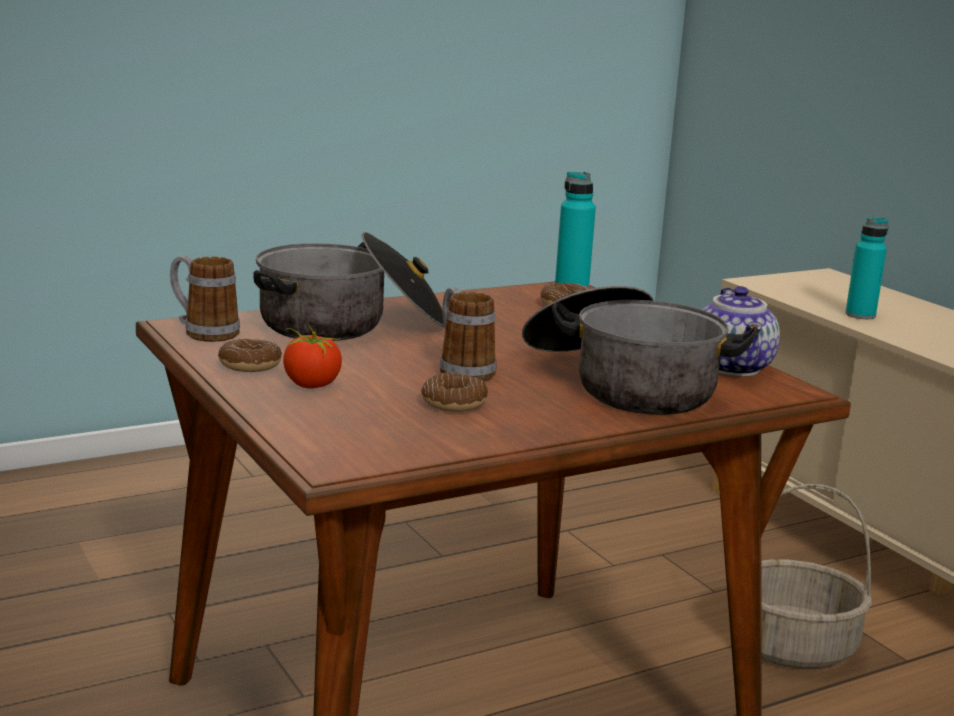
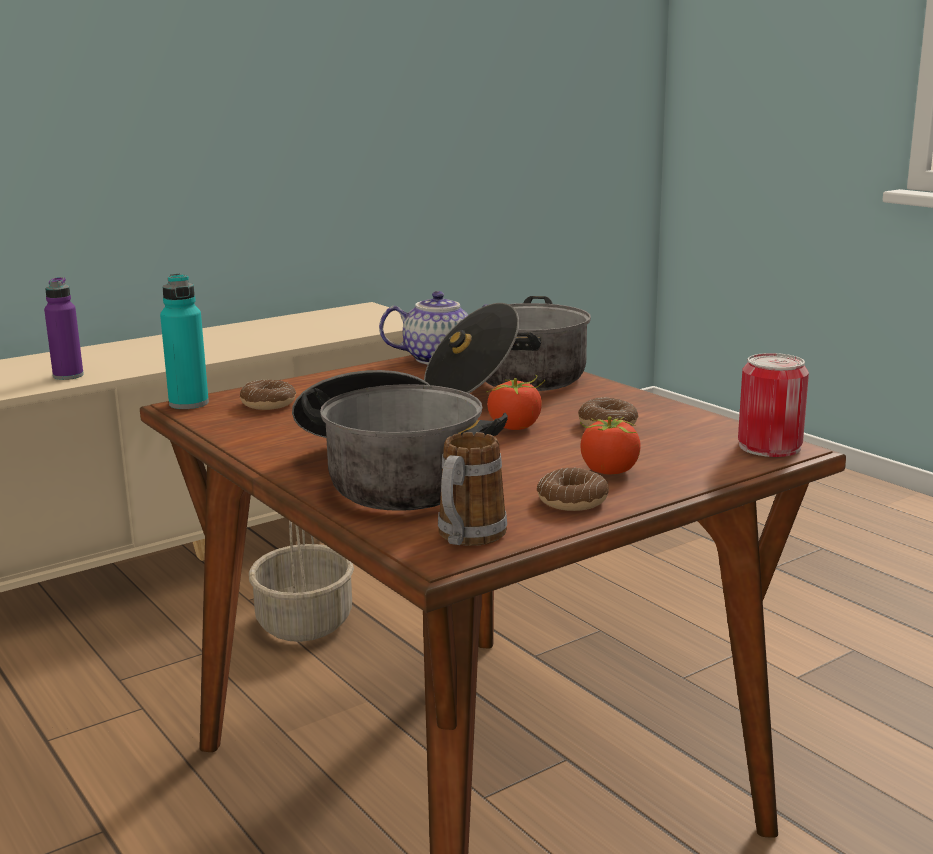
camera: 95 degrees left, 0 degrees up
(341, 457) = (769, 446): none -> can
(461, 370) = (515, 427): mug -> tomato
(860, 315) = (68, 376): turquoise bottle -> purple bottle

